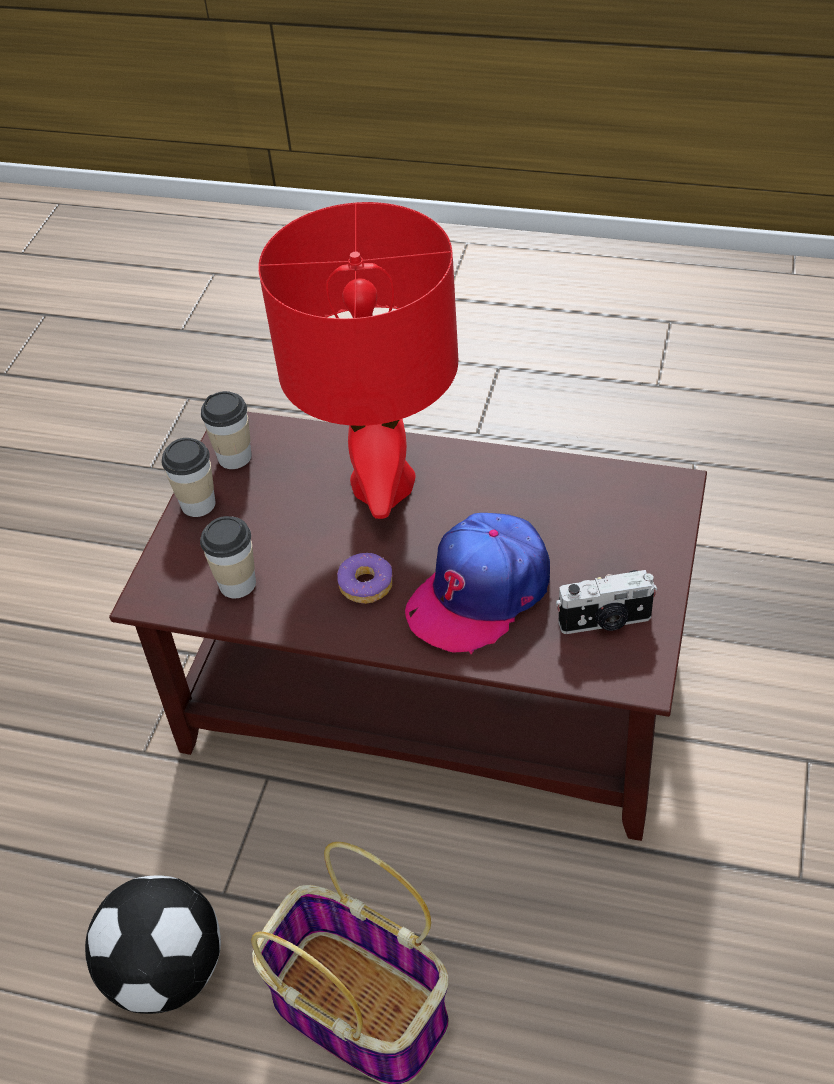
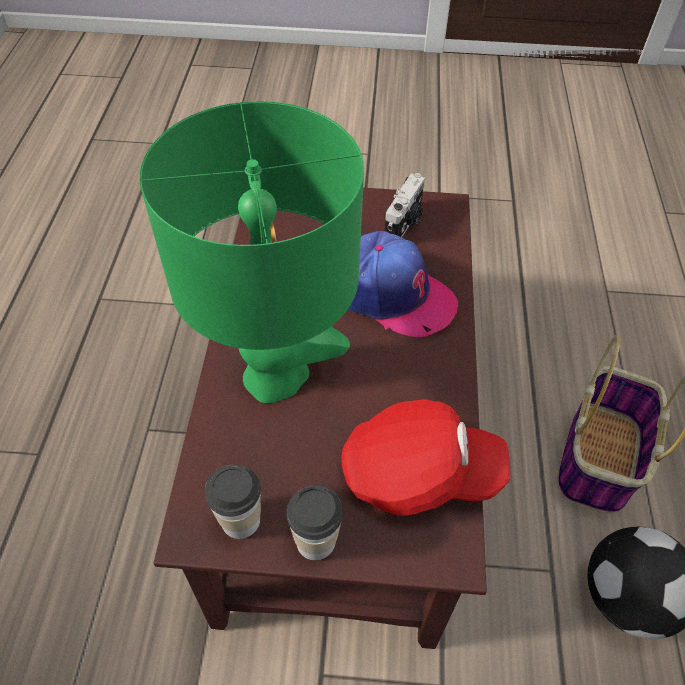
camera: 105 degrees left, 5 degrees up
(237, 583) = (418, 474): cup -> red cap
(366, 585) = (399, 369): donut -> none
(382, 484) = (276, 375): red table lamp -> green table lamp
(605, 622) = (404, 224): camera -> camera turned 45 degrees clockwise

